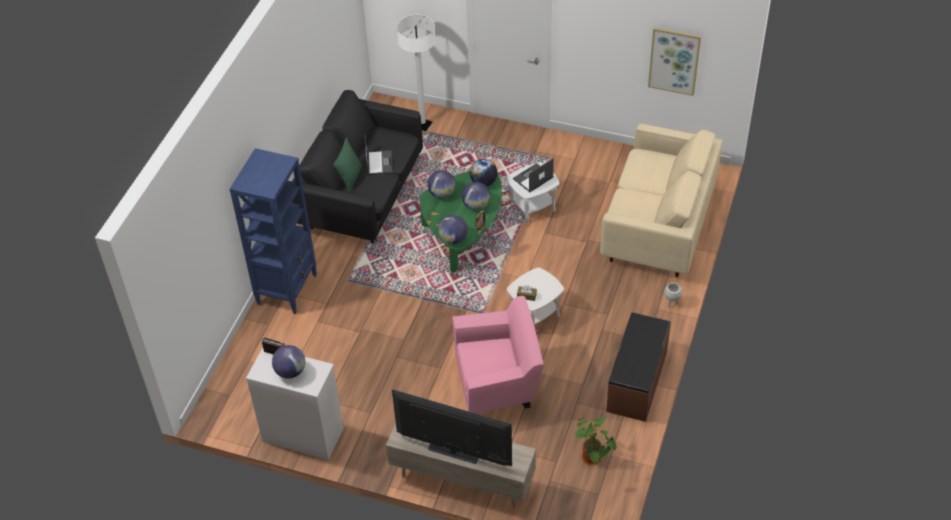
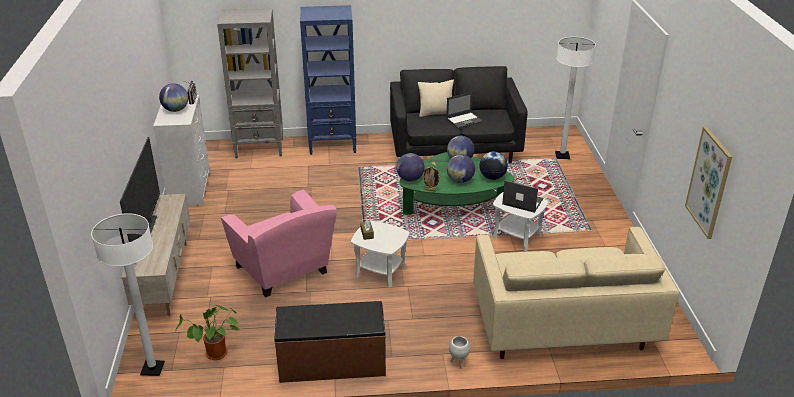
camera: 65 degrees right, 15 degrees down
(252, 354) = (260, 148): none -> grey bookcase
(350, 178) = (436, 113): green pillow -> beige pillow
(591, 507) = (152, 369): none -> white floor lamp

